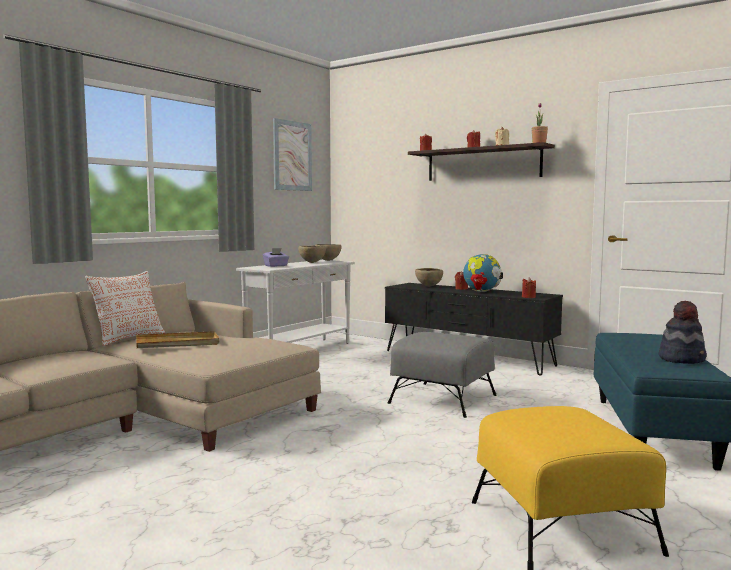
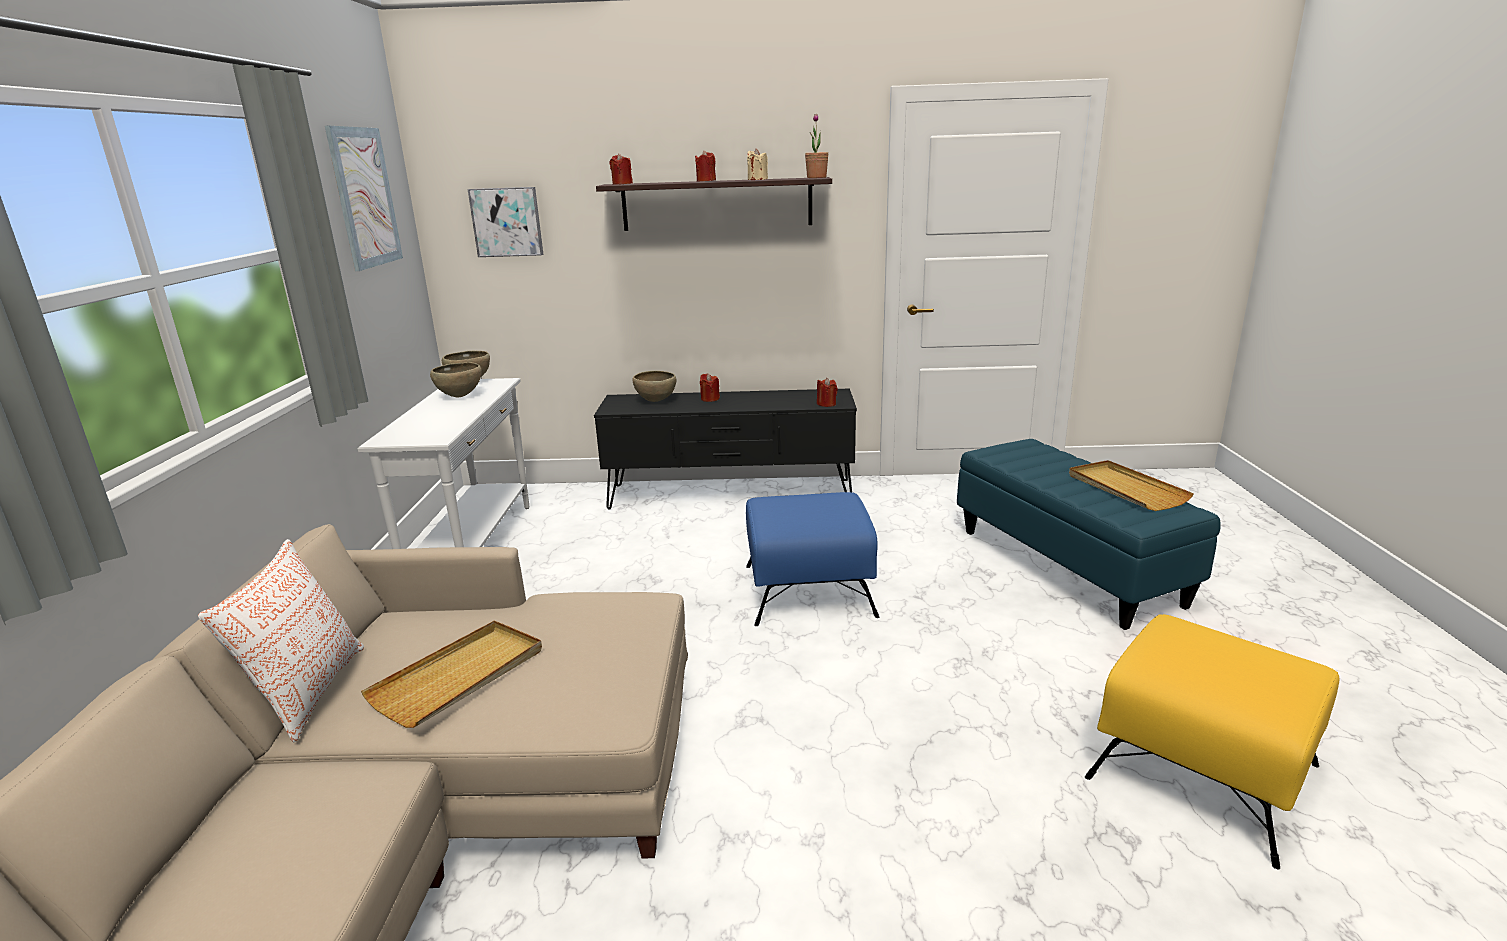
camera: 35 degrees left, 15 degrees up
(276, 266) = (422, 423): purple tissue box -> none
(371, 175) = (507, 222): none -> picture
(443, 399) = (809, 590): grey ottoman -> blue ottoman
(481, 292) = (750, 402): globe -> none
(682, 359) = (1125, 489): hat -> beige tray

